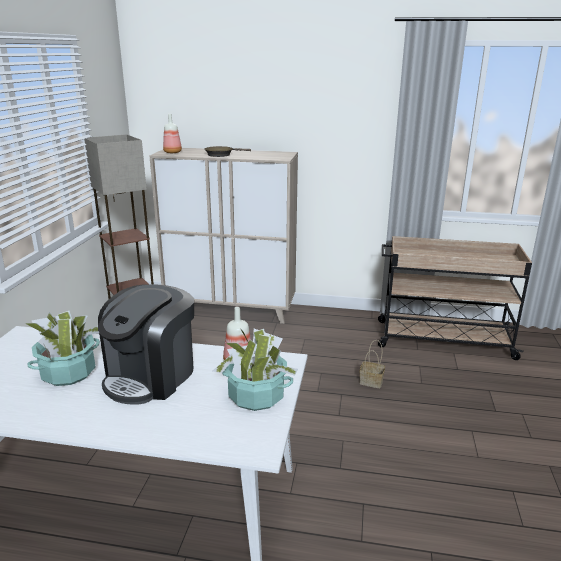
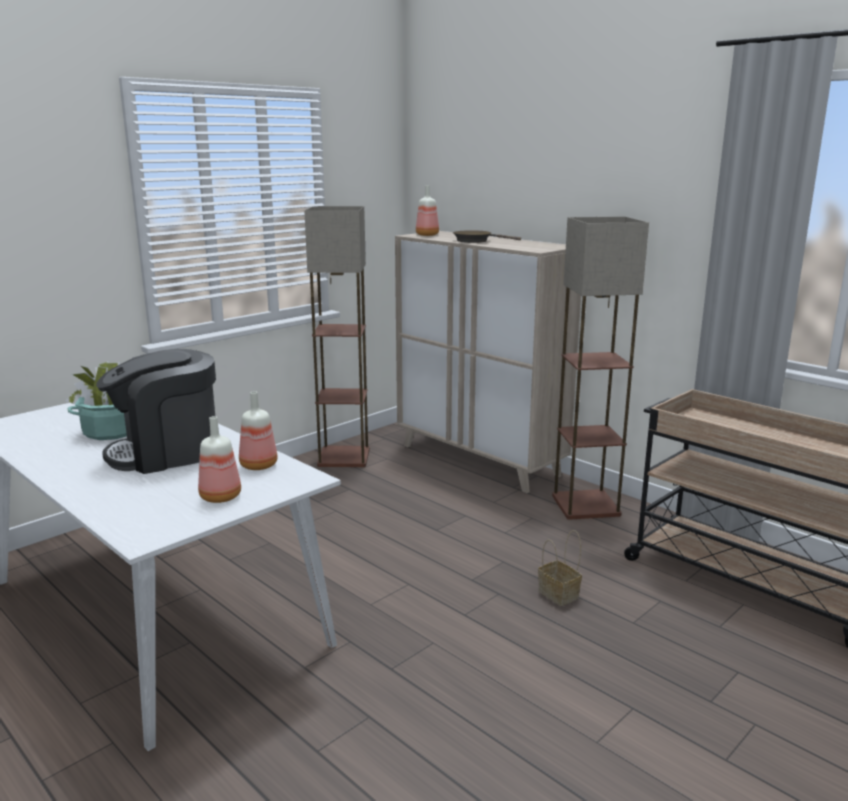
camera: 35 degrees right, 5 degrees down
(256, 395) = (222, 497): potted plant -> bottle
(324, 321) = (586, 505): none -> floor lamp

